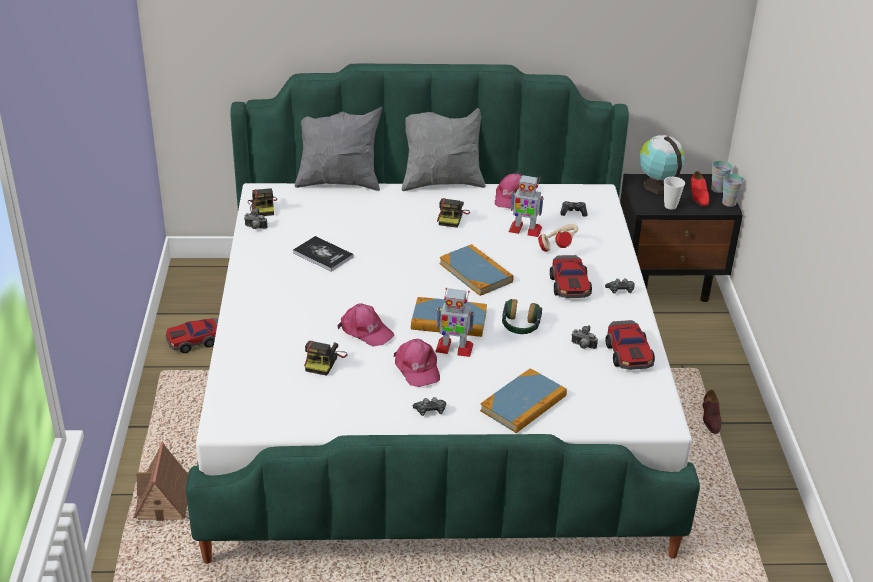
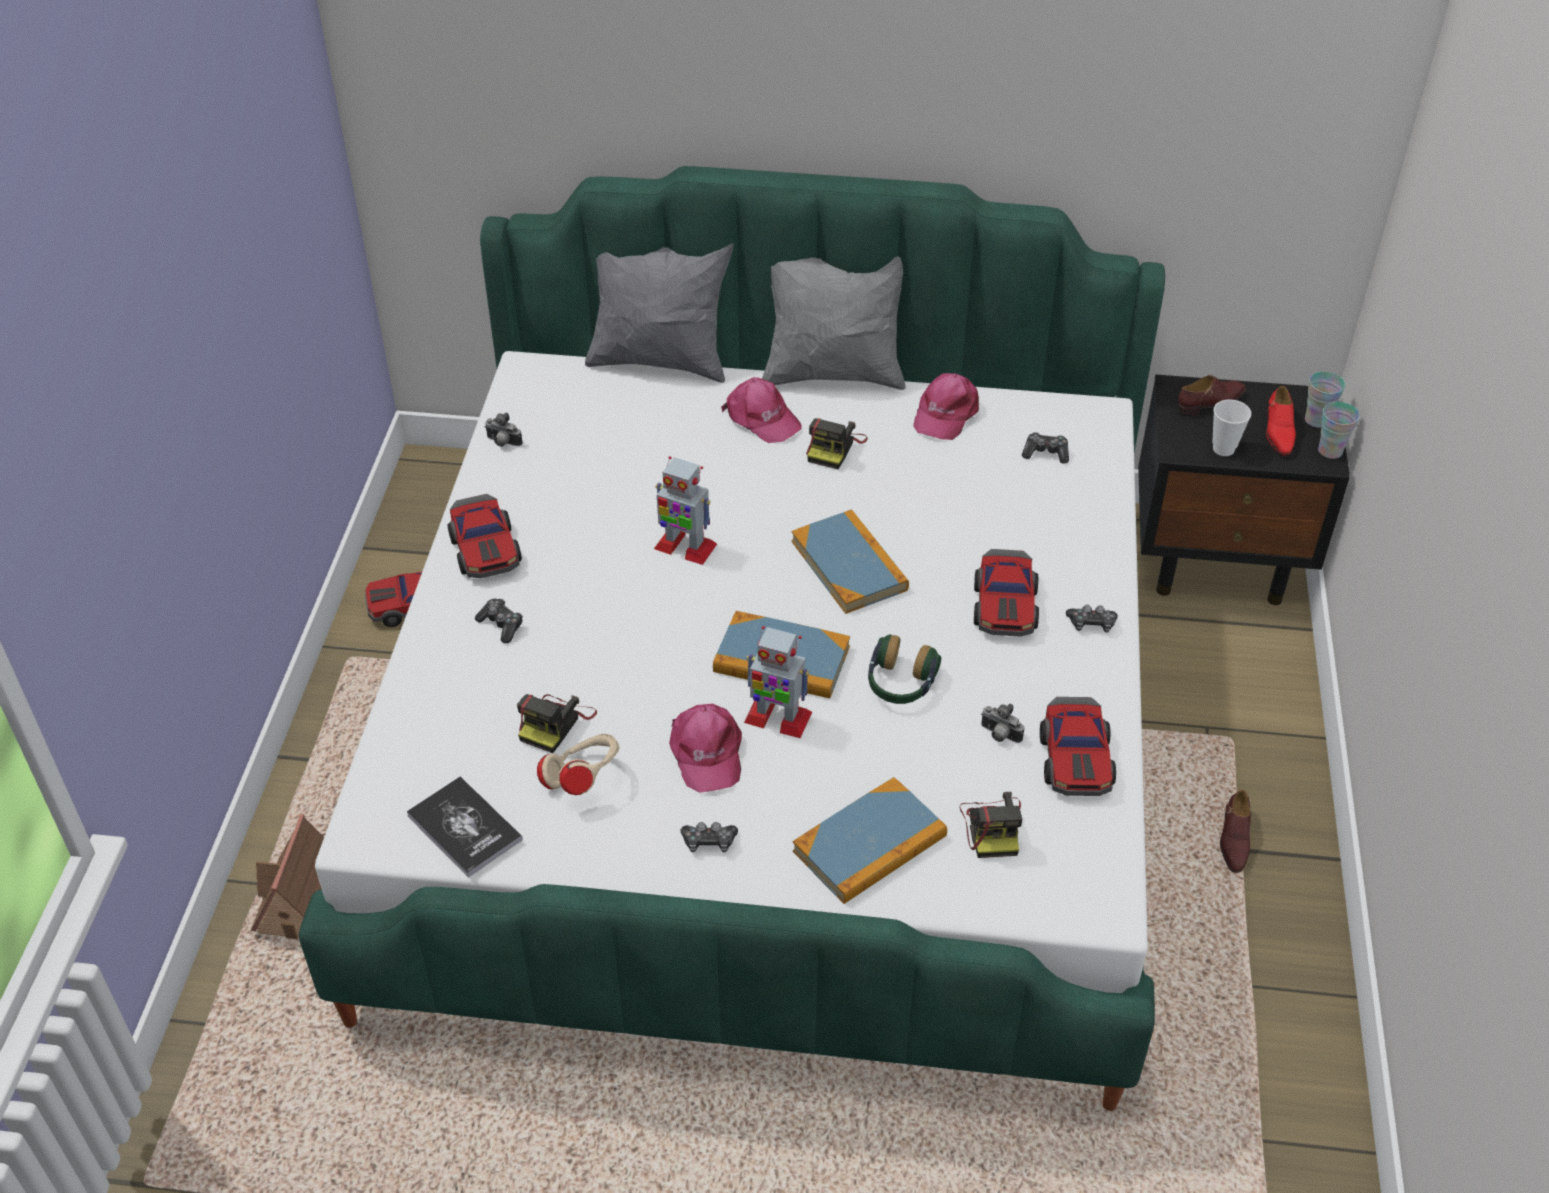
camera: 10 degrees right, 10 degrees up
(259, 280) = (485, 549): none -> toy car
(263, 207) = (524, 402): camera -> camera (992, 827)
(278, 316) = (501, 625): none -> game controller
(323, 255) = (601, 507): book -> book (464, 828)
(365, 331) = (637, 668): pink cap -> pink cap (761, 418)
(524, 229) = (953, 483): toy robot -> toy robot (684, 546)
(558, 248) = (1003, 525): beige headphones -> beige headphones (583, 779)
(657, 185) = (1211, 403): globe -> brown shoe

